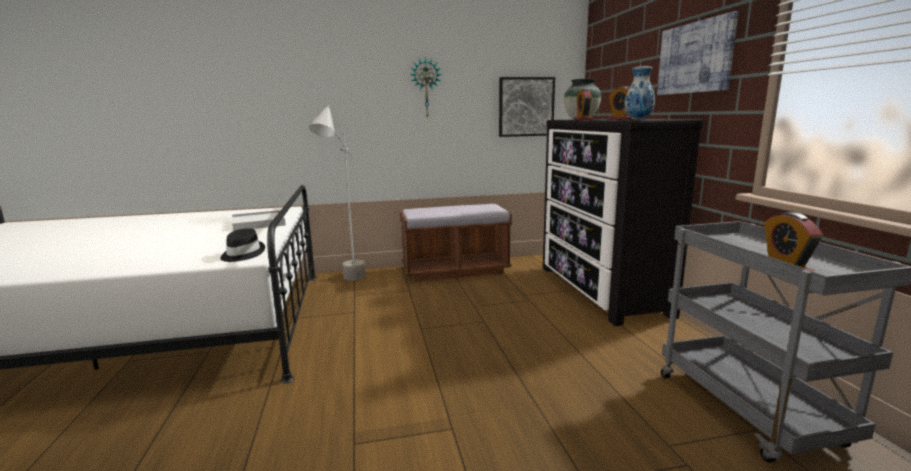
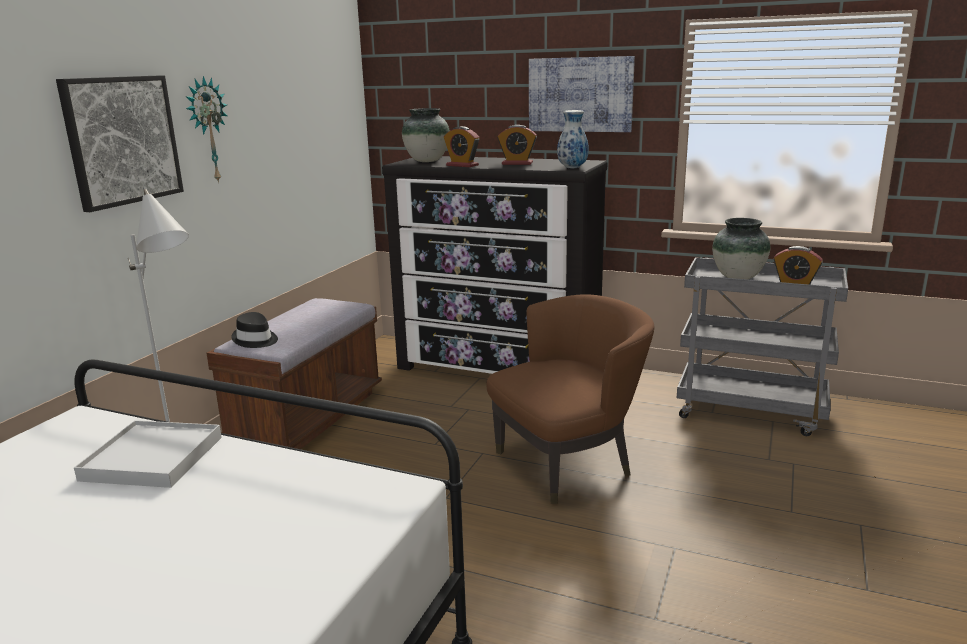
camera: 55 degrees left, 5 degrees up
(242, 254) = (366, 494): black hat -> black hat (255, 340)
(512, 351) = (568, 463): none -> brown armchair
(526, 107) = (319, 145): picture -> picture (122, 140)
(754, 246) = (738, 277): none -> vase

